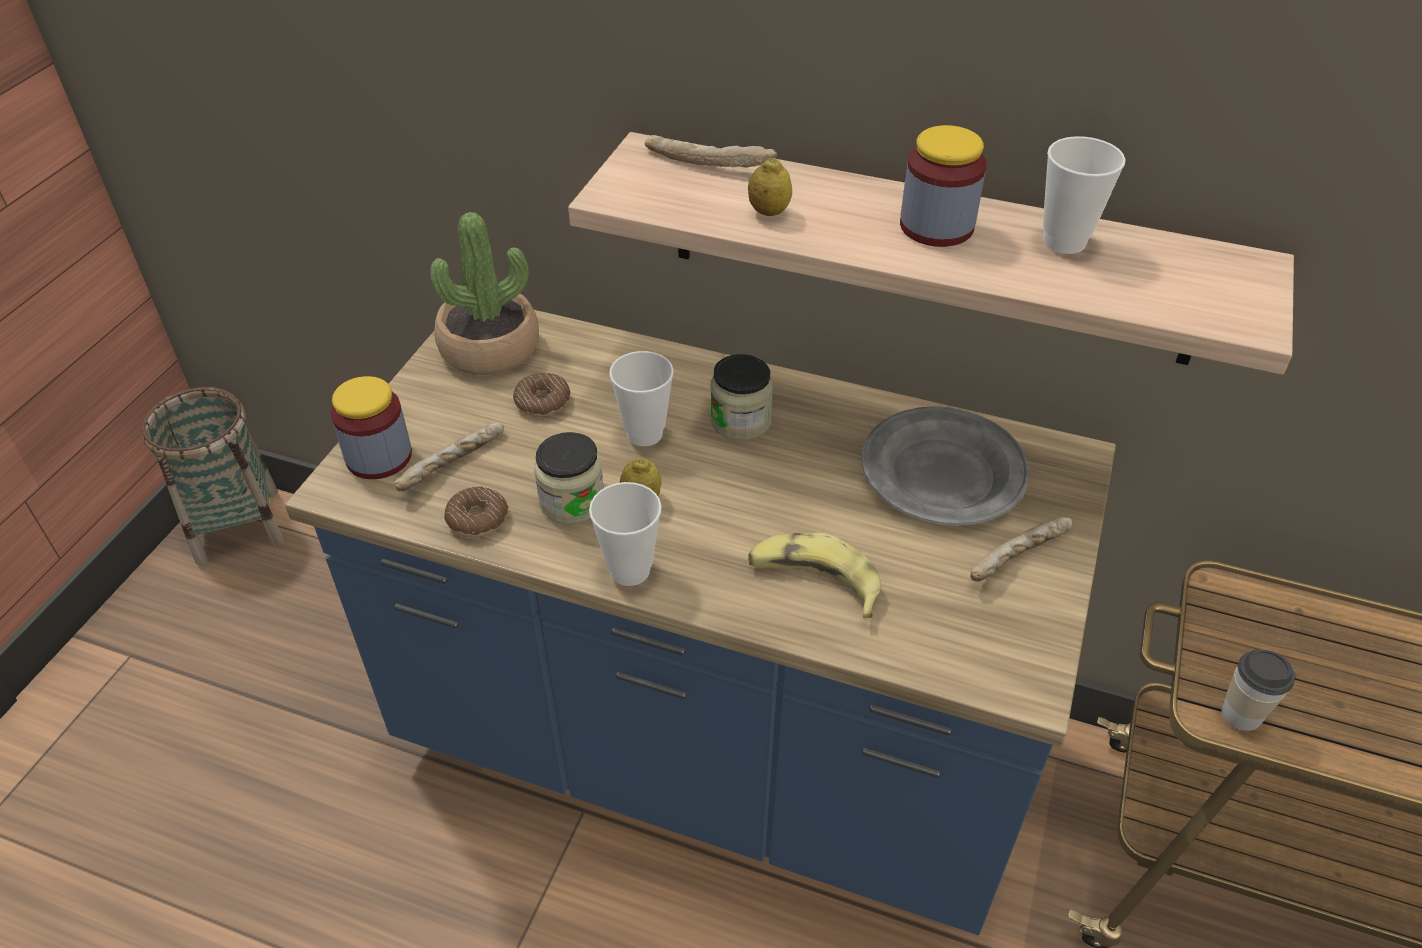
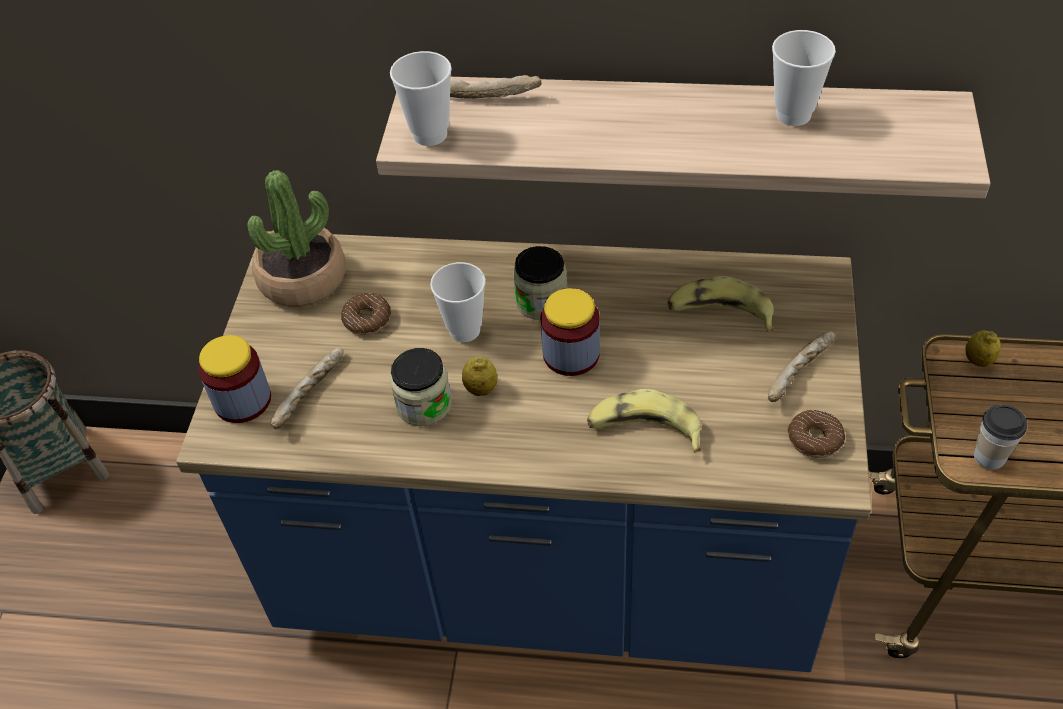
camera: 10 degrees left, 5 degrees up
(478, 519) = (349, 438): donut -> donut (815, 439)
(630, 570) = (492, 454): cup -> cup (430, 134)
(769, 212) = (547, 133): lemon -> lemon (978, 360)
(936, 226) = (688, 120): jar -> jar (571, 354)
(941, 473) = (719, 313): grey plate -> banana

